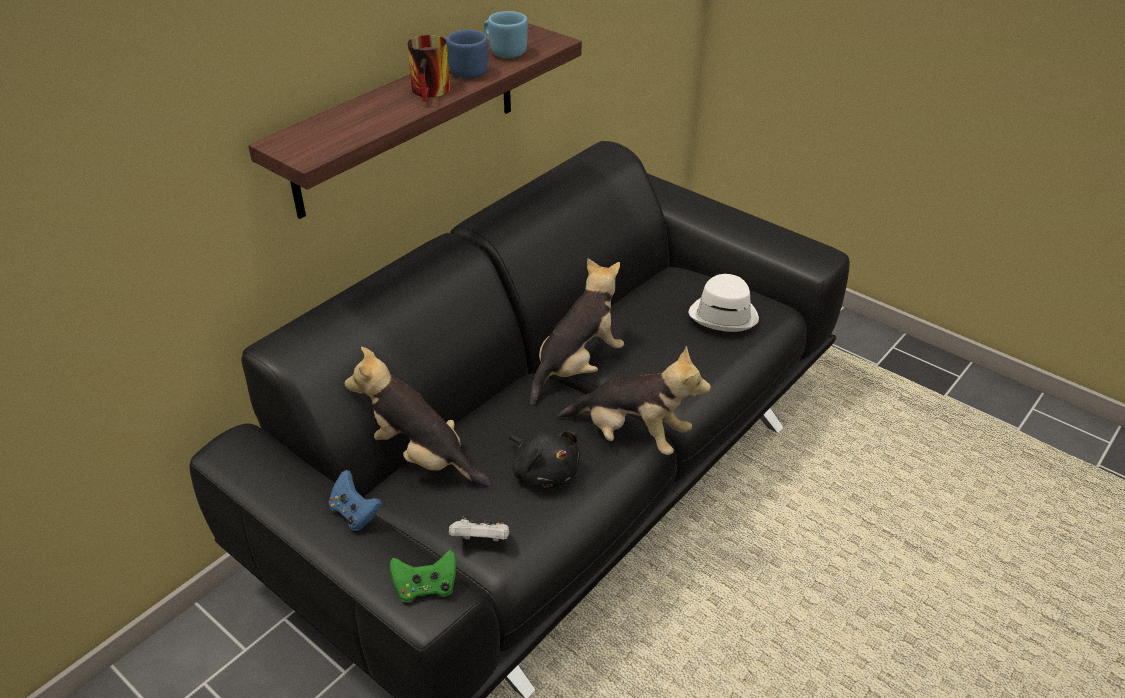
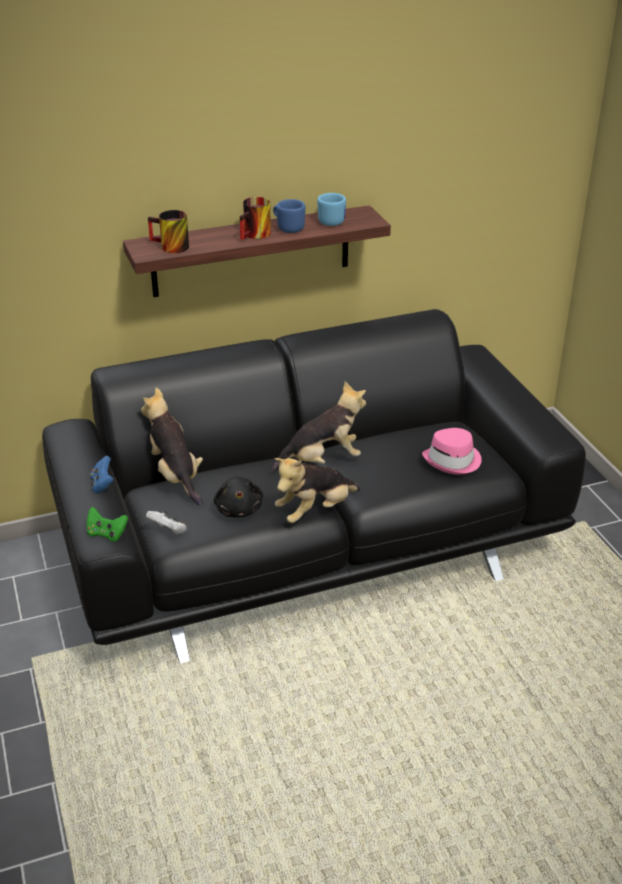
camera: 30 degrees right, 5 degrees down
(331, 137) = (169, 247): none -> mug
(632, 435) = (315, 511): plush toy -> plush toy turned 90 degrees clockwise
(724, 315) = (453, 460): white hat -> pink hat

